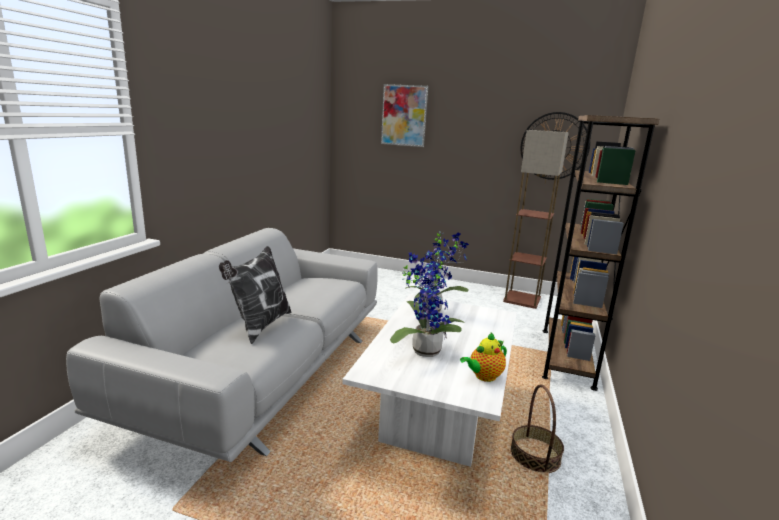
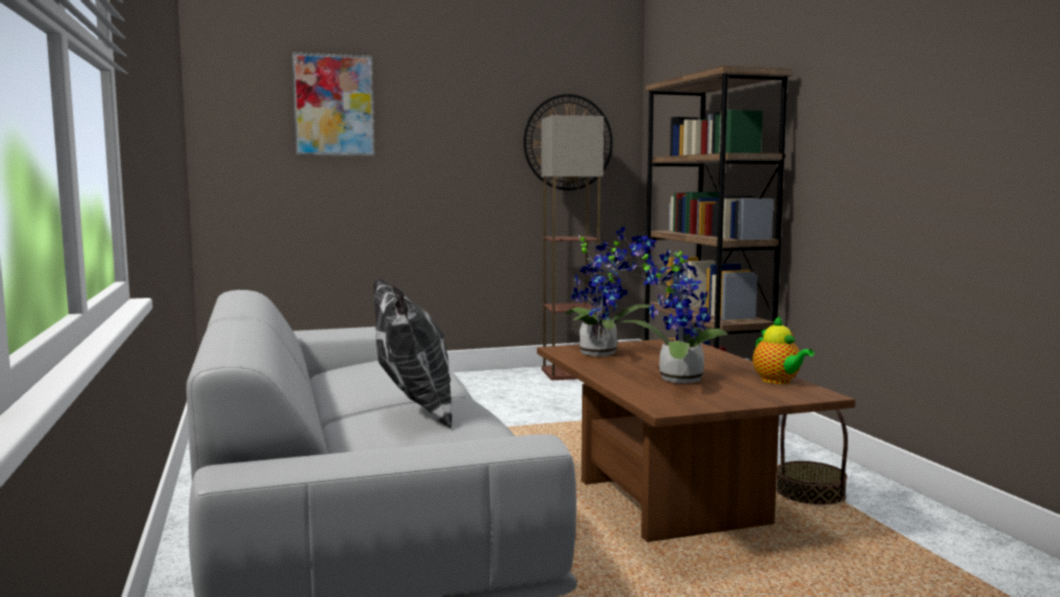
camera: 35 degrees left, 10 degrees down
(435, 420) = (671, 502): white coffee table -> brown coffee table
(483, 376) = (778, 381): teapot -> teapot turned 45 degrees counterclockwise

